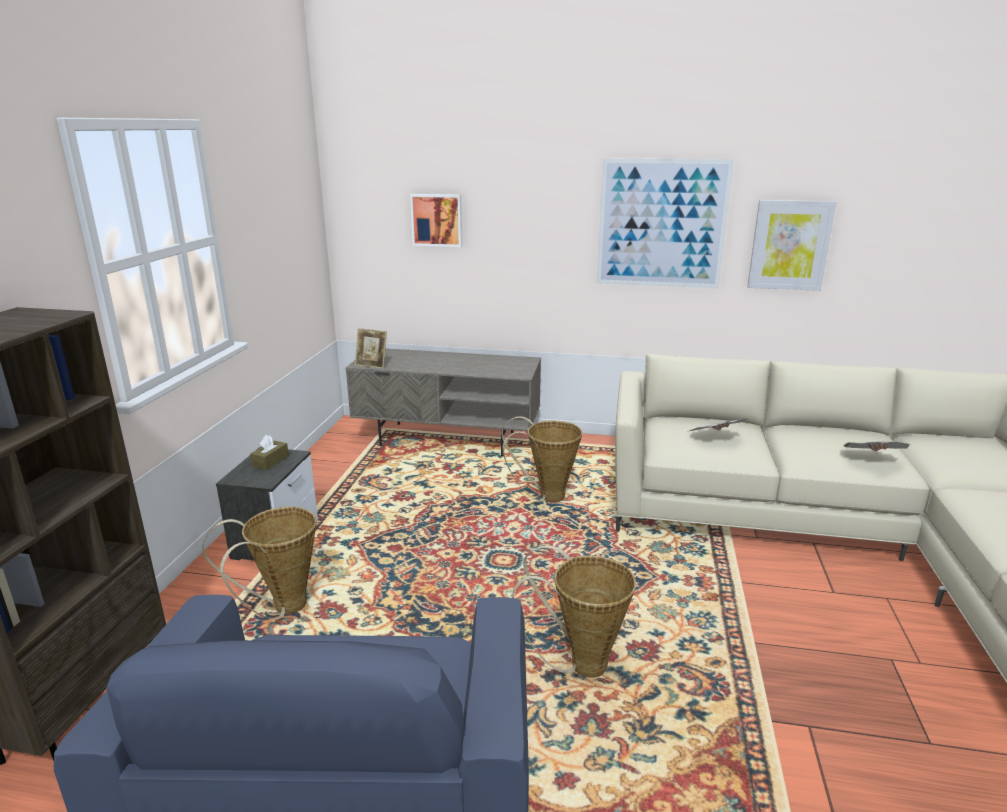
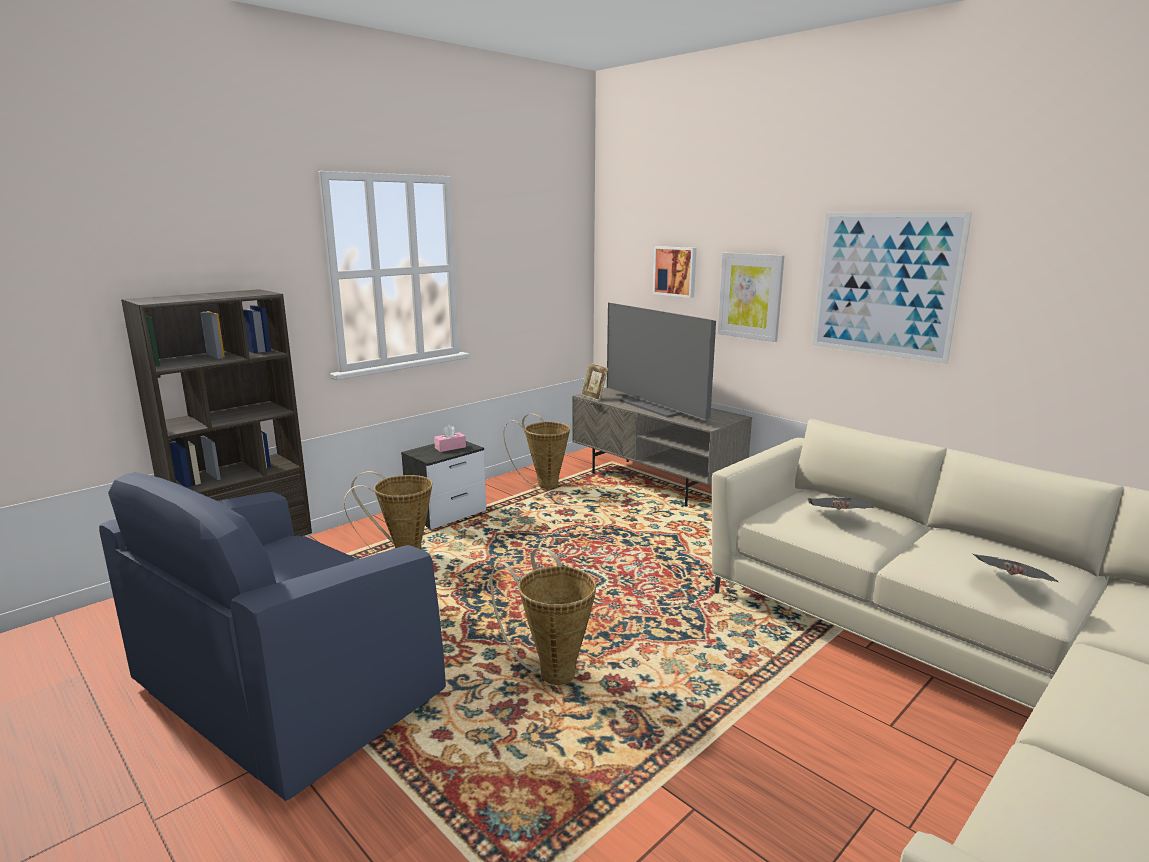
camera: 35 degrees right, 5 degrees down
(270, 461) = (450, 447): brown tissue box -> pink tissue box
(447, 363) = (657, 406): none -> television
(546, 497) = (684, 547): basket -> basket (543, 484)
(789, 245) = (1042, 318): picture -> picture (750, 296)

